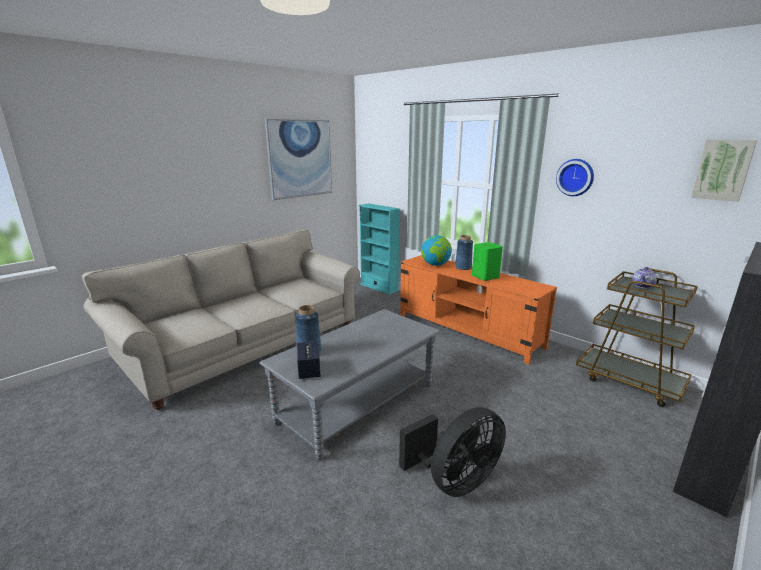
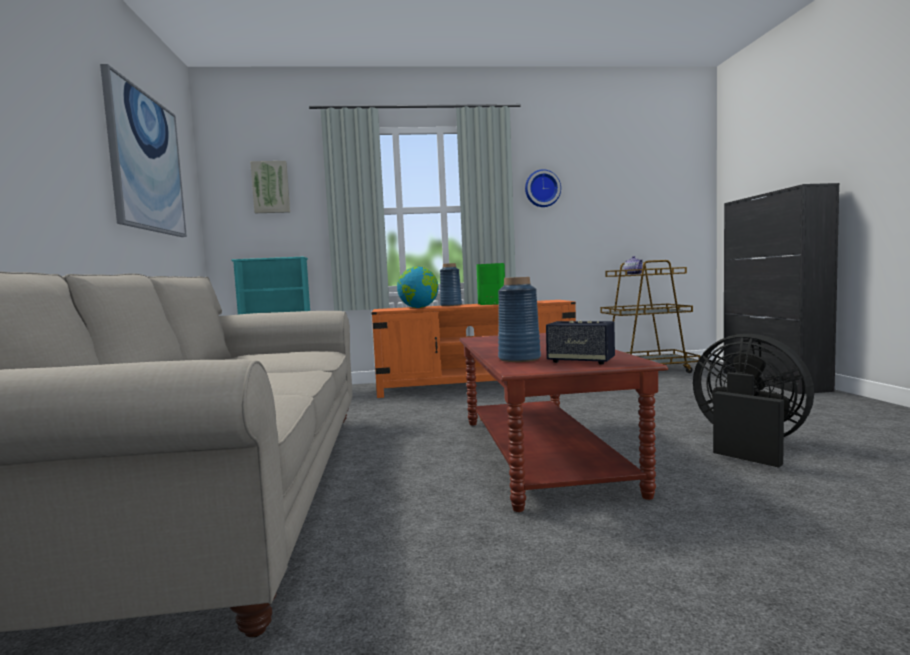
camera: 50 degrees left, 15 degrees down
(358, 403) = (541, 453): grey coffee table -> brown coffee table
(455, 481) = (747, 444): black fan -> black fan turned 45 degrees counterclockwise
(722, 170) = (651, 172): picture -> picture (271, 187)

